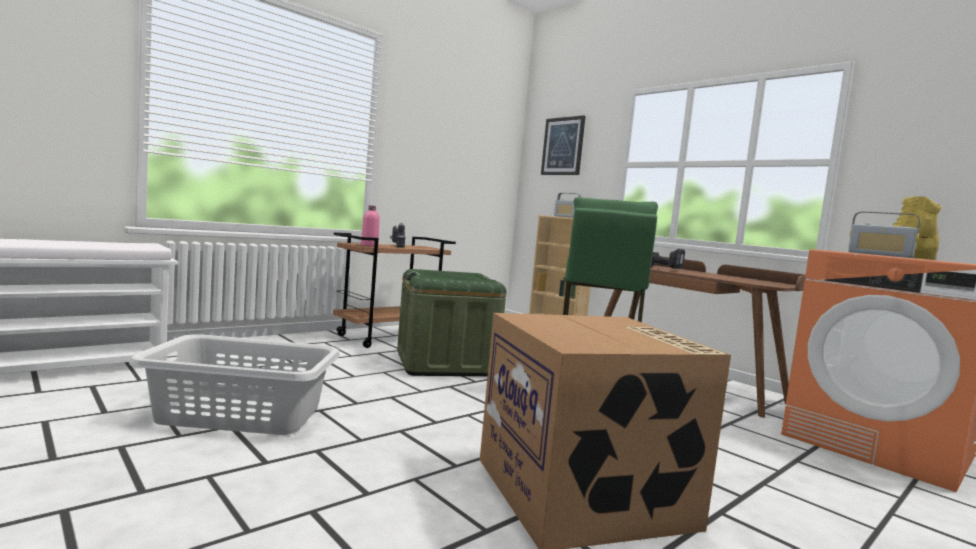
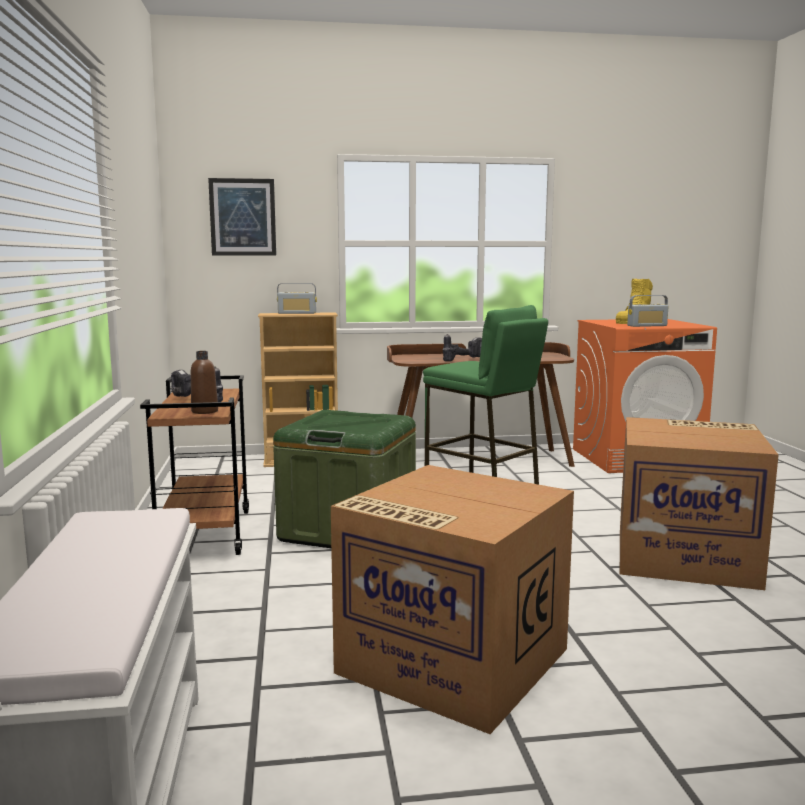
camera: 55 degrees left, 5 degrees up
(240, 414) = (449, 661): grey laundry basket -> cardboard box
(369, 245) = (204, 411): pink bottle -> brown bottle

